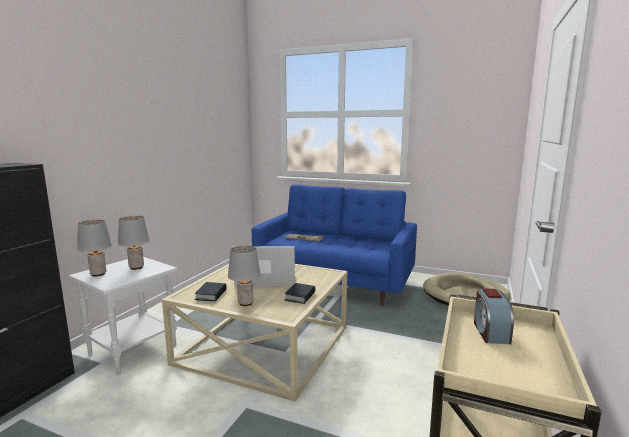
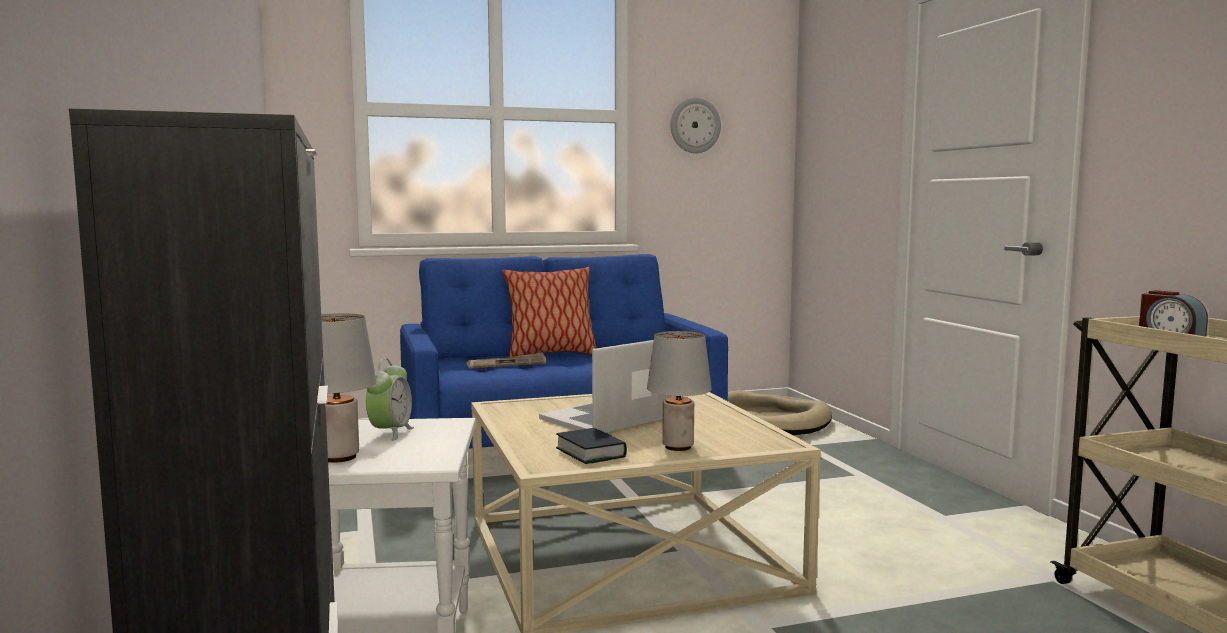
camera: 40 degrees left, 5 degrees down
(137, 267) = (390, 433): grey table lamp -> alarm clock
(300, 296) = (727, 423): book -> none
(335, 236) = (550, 354): none -> pillow
(452, 116) = (695, 125): none -> wall clock

